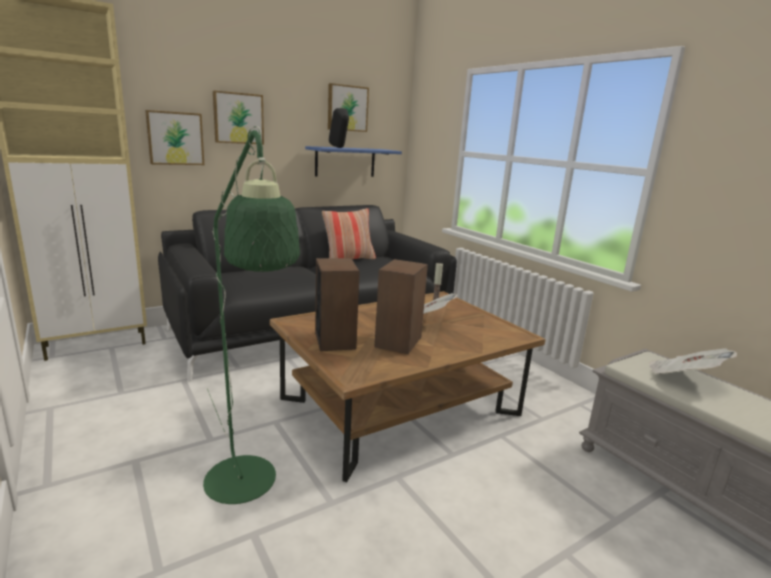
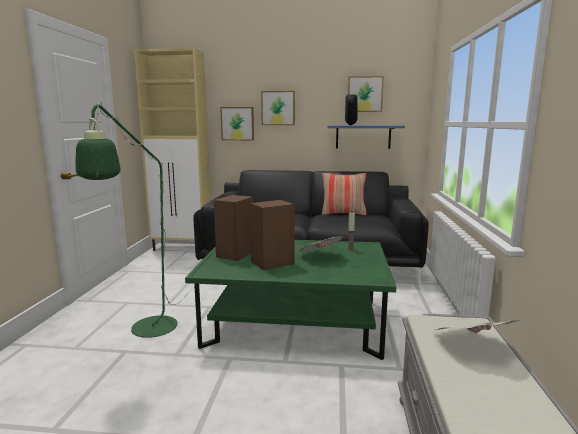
camera: 40 degrees right, 5 degrees down
(400, 406) = (294, 323): brown coffee table -> green coffee table

